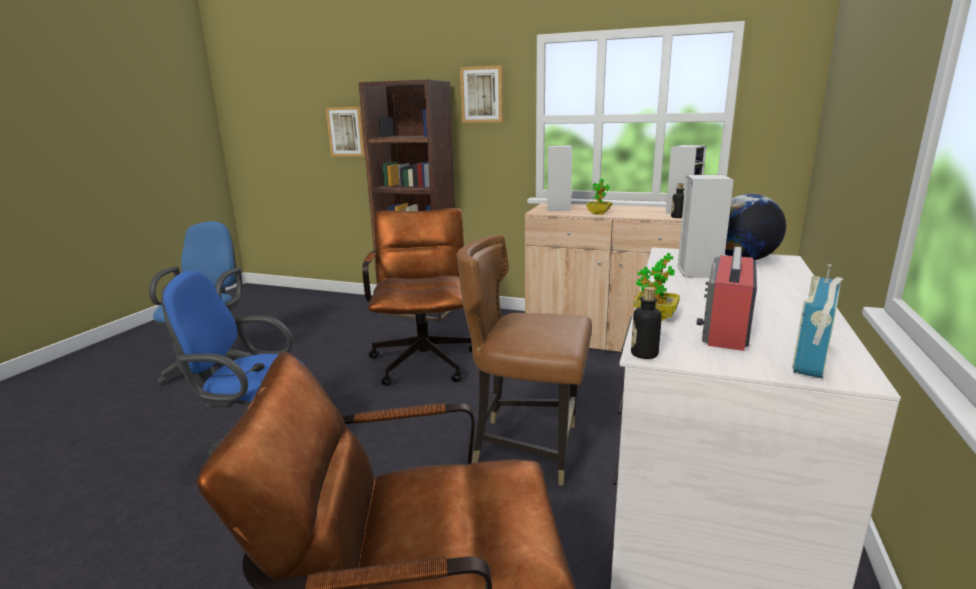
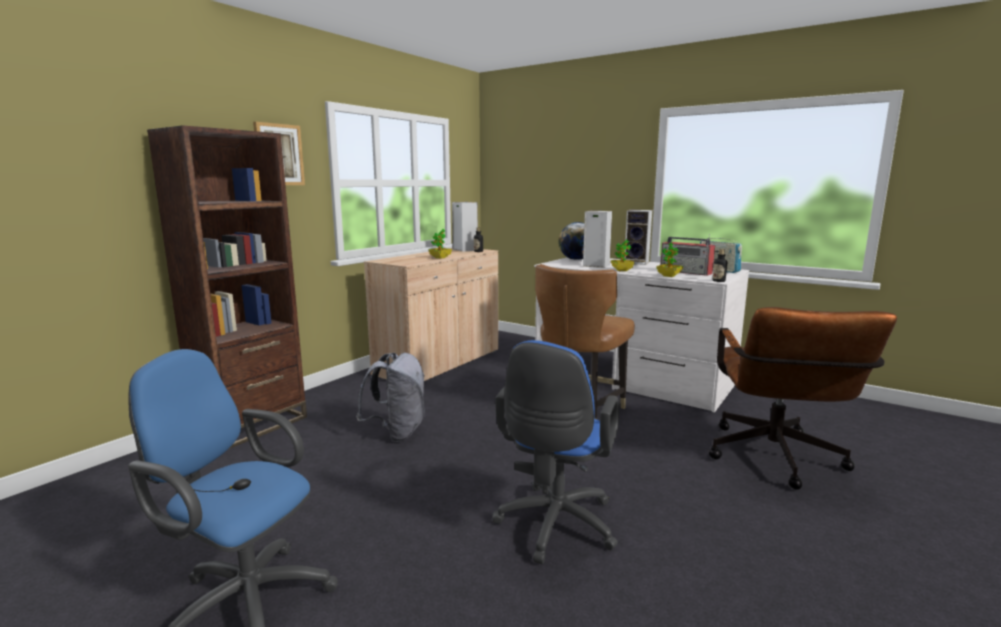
camera: 75 degrees left, 5 degrees down
(346, 131) = (66, 198): picture -> none
(425, 358) = (397, 432): brown office chair -> grey backpack
(559, 208) = (403, 260): speaker -> speaker (637, 262)
(670, 287) = (622, 270): none -> potted plant

